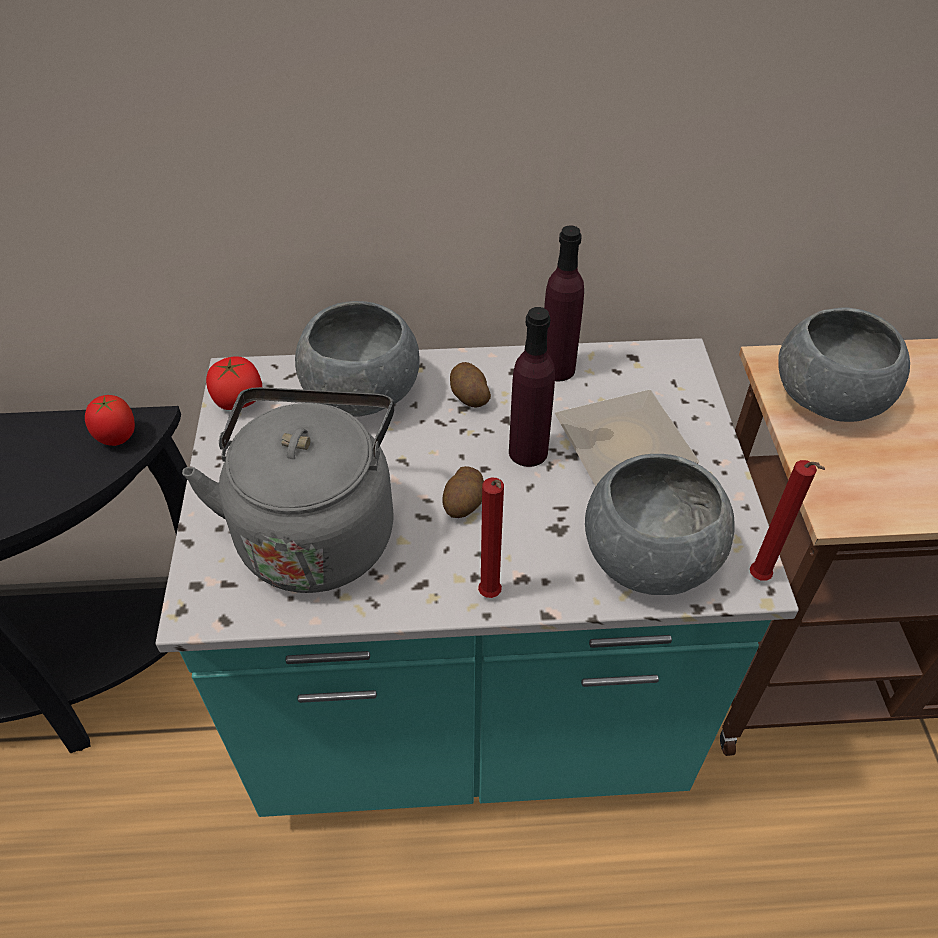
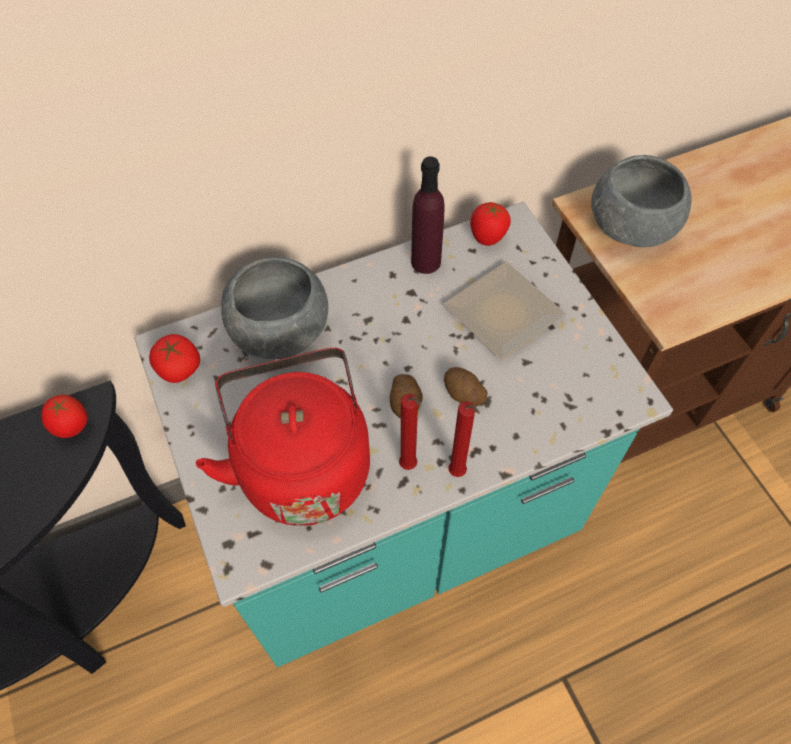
camera: 20 degrees left, 10 degrees up
(317, 530) = (302, 464): grey kettle -> red kettle
(468, 396) = (367, 307): potato -> potato (463, 394)
(528, 452) = (434, 343): purple bottle -> none
(640, 364) = (487, 239): none -> tomato
(649, 556) = (558, 402): grey bowl -> none
(760, 580) = (640, 395): red candle -> red candle (409, 467)

